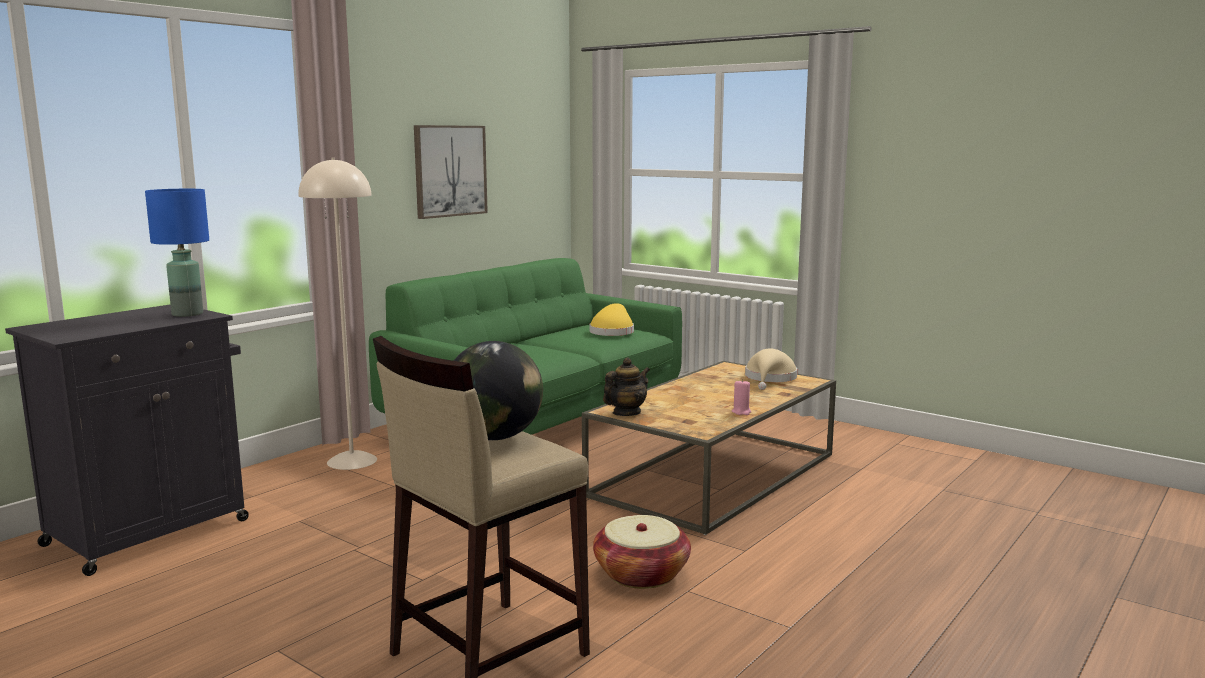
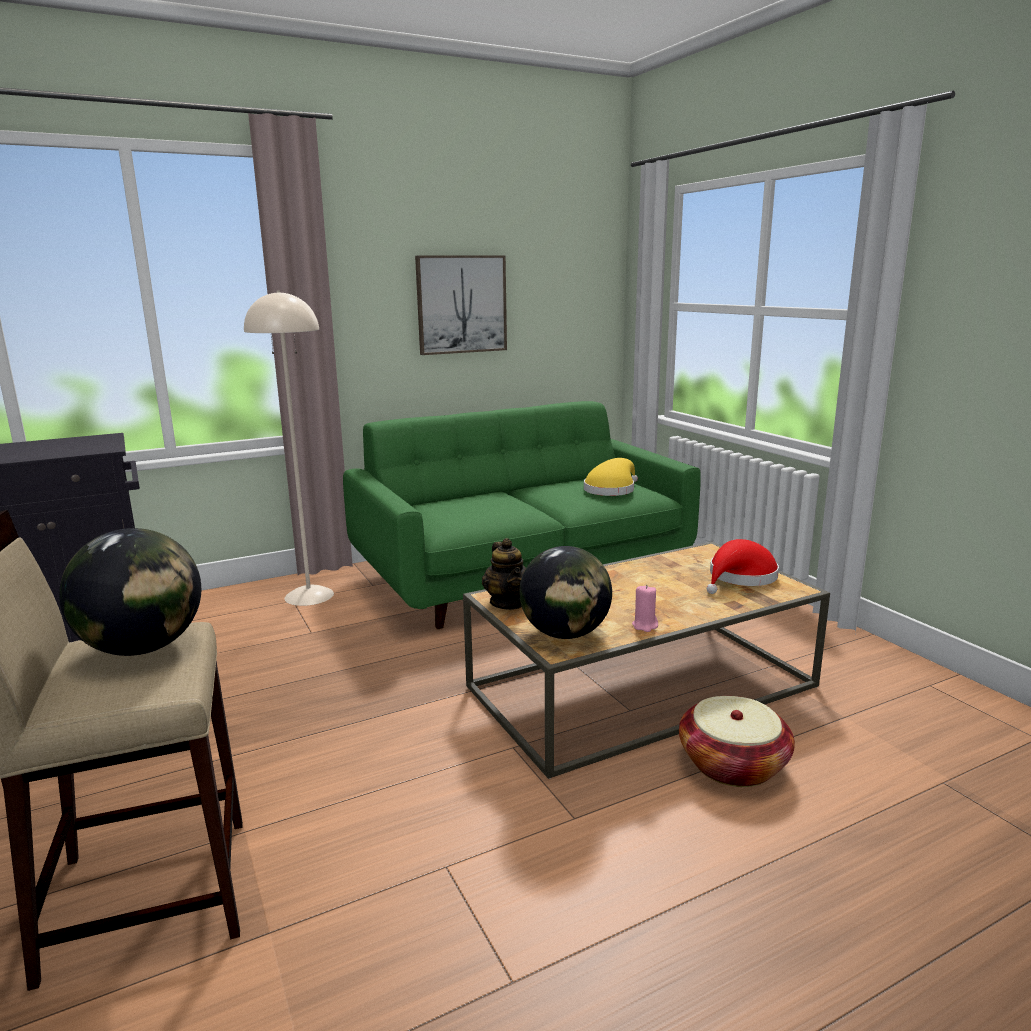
camera: 25 degrees right, 5 degrees up
(188, 314) = (96, 446): blue table lamp -> none
(626, 413) = (507, 603): teapot -> teapot turned 90 degrees clockwise
(641, 574) = (419, 821): basket -> basket (732, 765)
(693, 423) = (565, 634): none -> globe
(770, 379) = (740, 578): beige hat -> red hat

